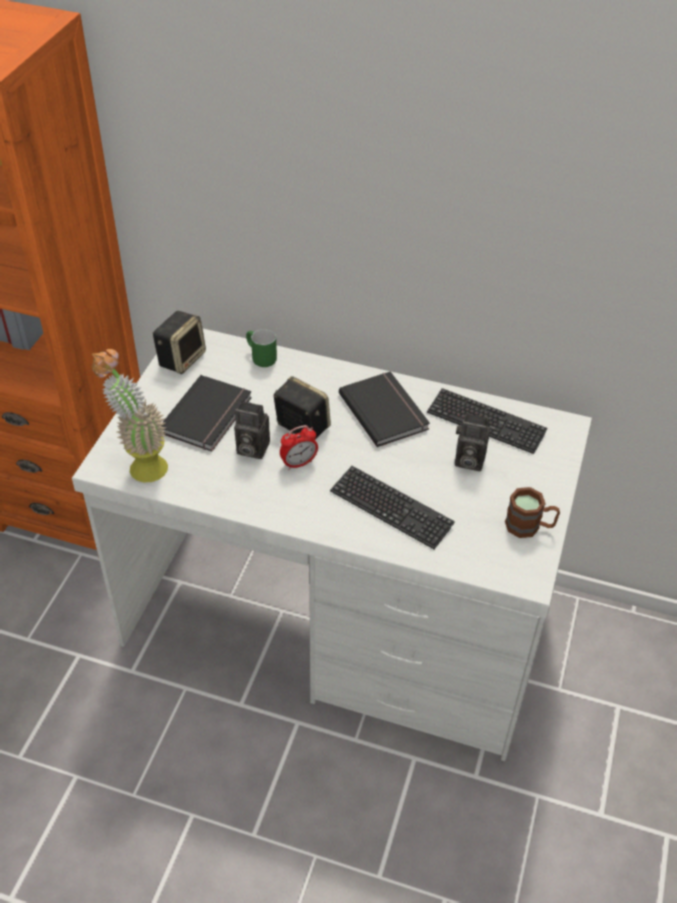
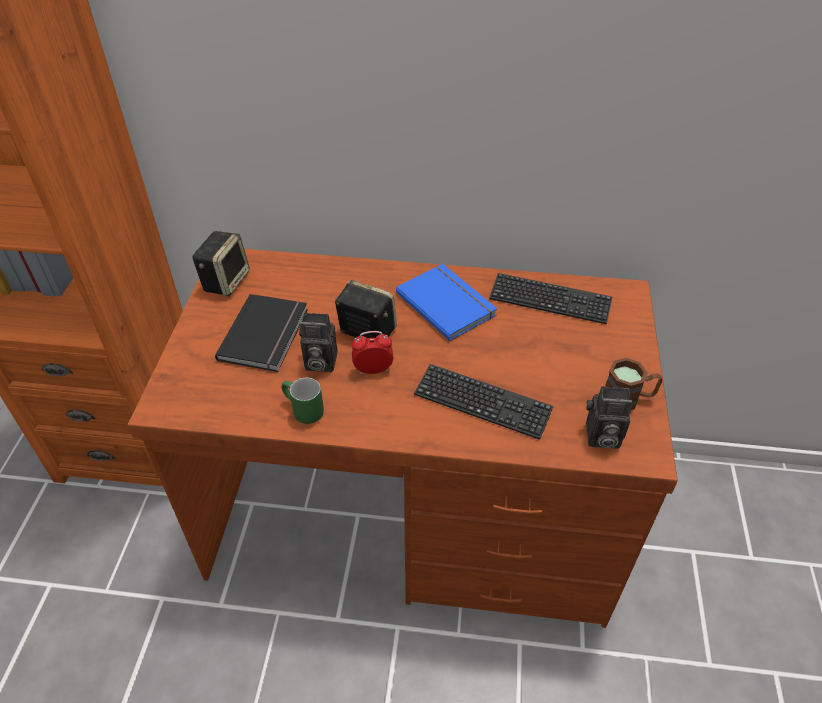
camera: 10 degrees left, 0 degrees up
(140, 465) = (202, 398): potted plant -> none
(259, 358) = (306, 269): green mug -> green mug (302, 411)
(299, 463) = (373, 370): alarm clock -> alarm clock turned 150 degrees counterclockwise
(338, 620) = (413, 514): white desk -> brown desk
(385, 410) = (447, 303): black book -> blue book
(467, 461) = (544, 341): camera -> camera (600, 437)

